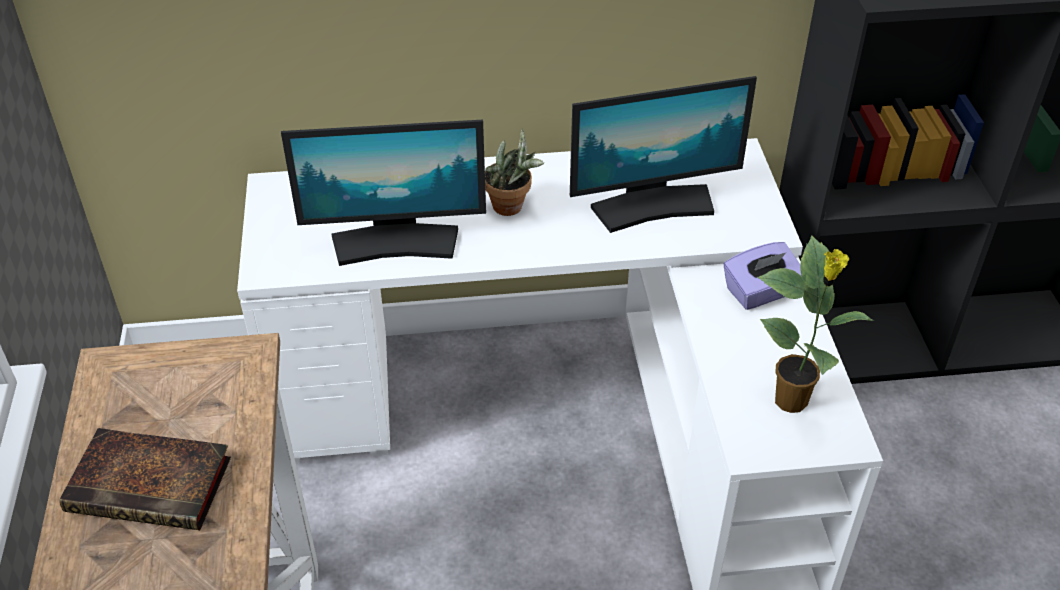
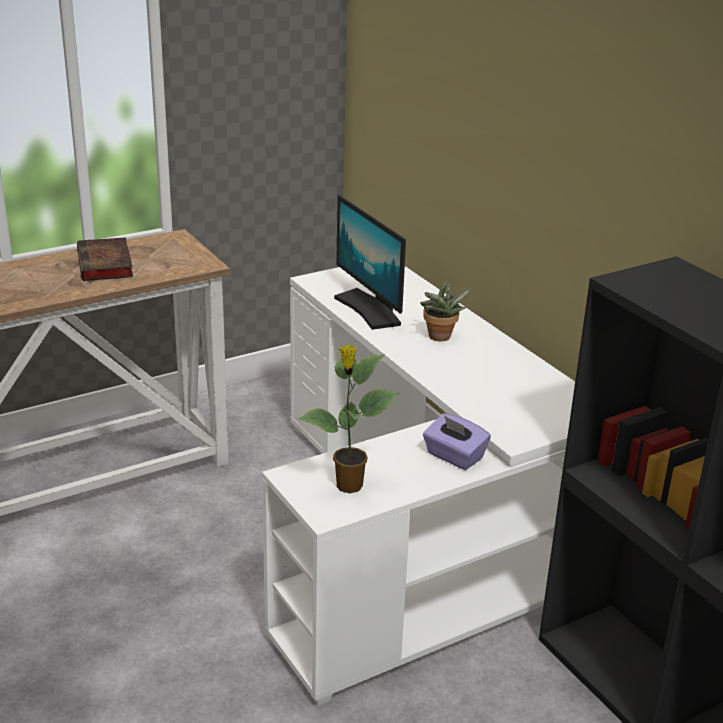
camera: 65 degrees right, 15 degrees down
(653, 206) = (494, 387): monitor -> none

